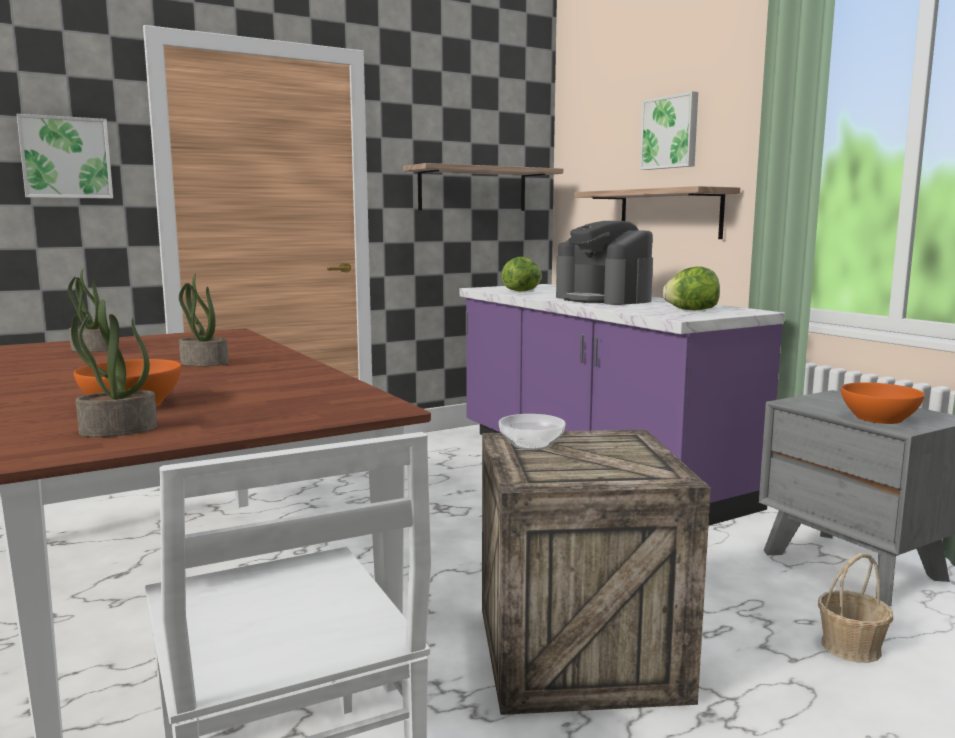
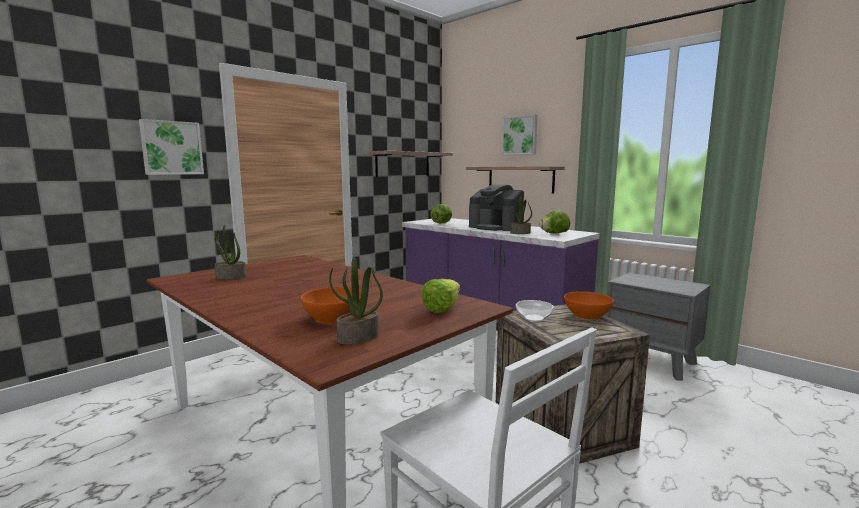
camera: 15 degrees left, 0 degrees up
(203, 363) = (323, 283): potted plant -> potted plant (520, 233)
(319, 404) = (445, 308): none -> lettuce
(851, 647) = (682, 405): basket -> none
(879, 418) = (669, 287): orange bowl -> orange bowl (587, 315)

